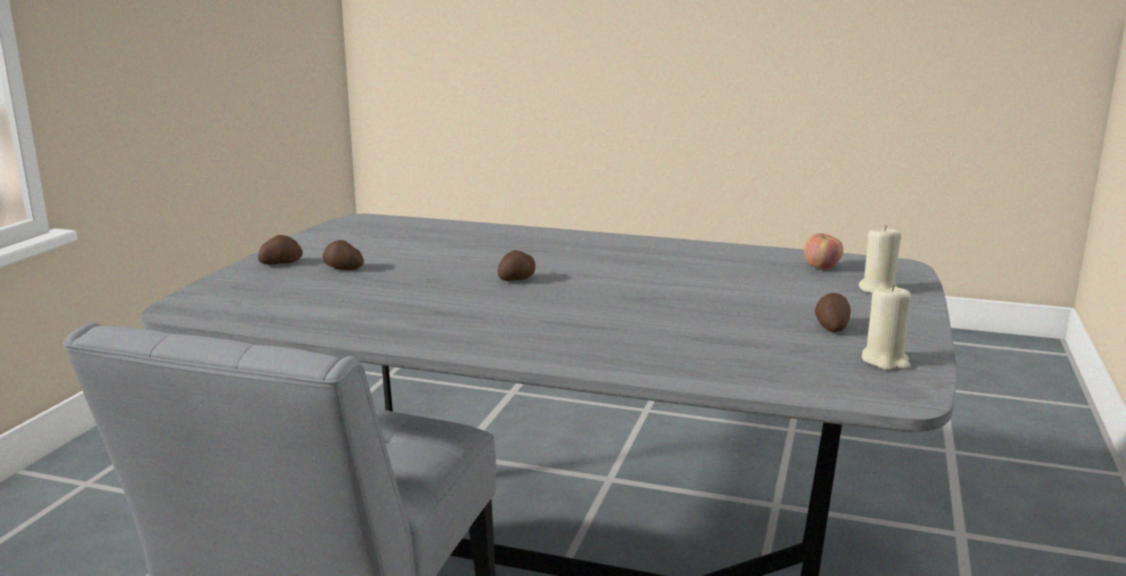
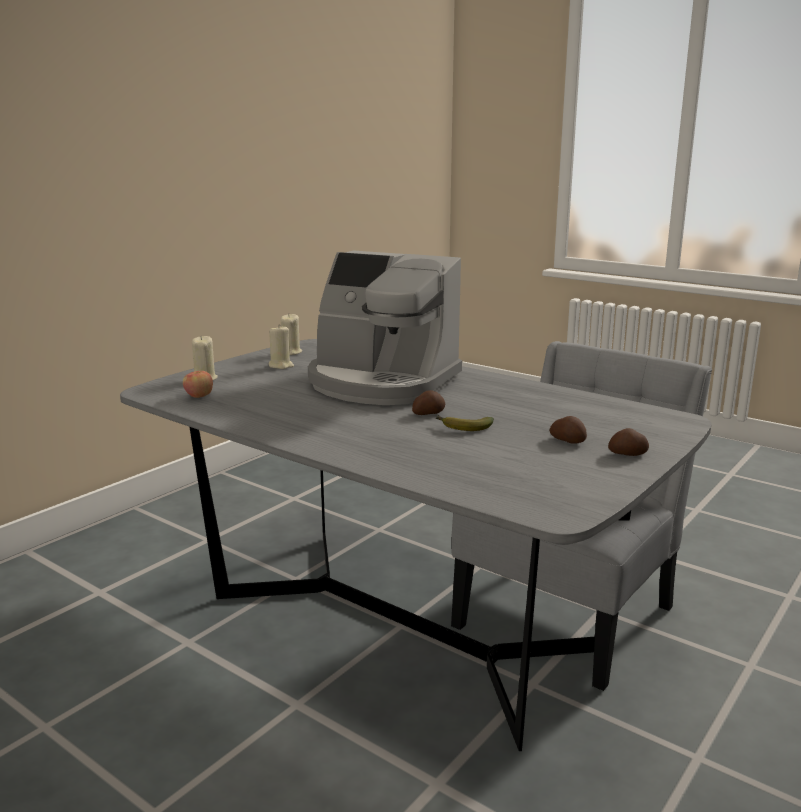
camera: 160 degrees left, 0 degrees up
(465, 268) = (463, 427): none -> banana
(627, 314) = (381, 383): none -> coffee machine
(831, 327) = (281, 366): potato -> beige candle

